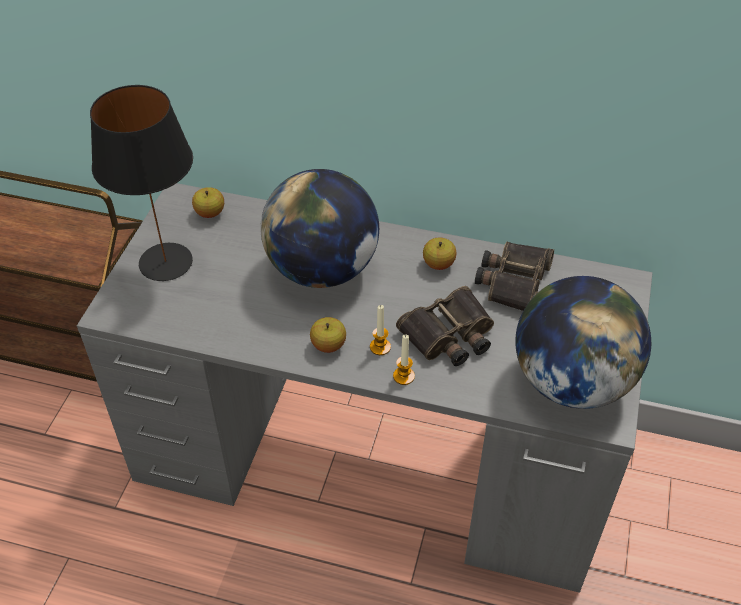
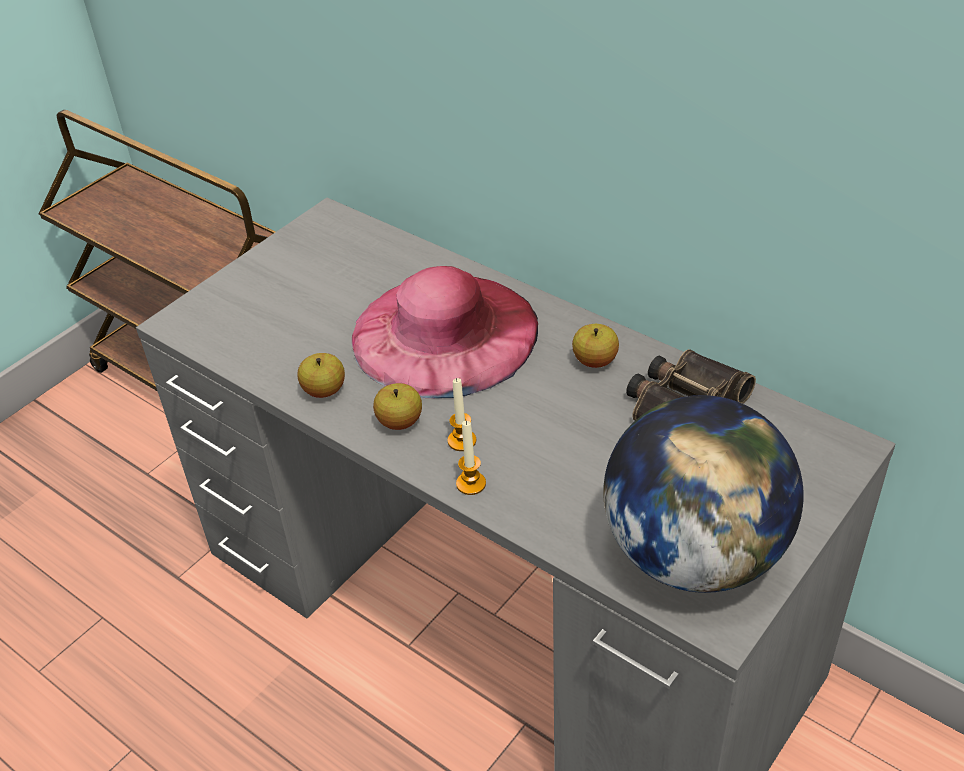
camera: 25 degrees right, 5 degrees down
(164, 262) = (269, 282): black table lamp -> none
(210, 213) = (352, 241): apple -> apple (324, 390)
(322, 269) = (445, 333): globe -> pink hat
(449, 335) = (559, 450): binoculars -> none

